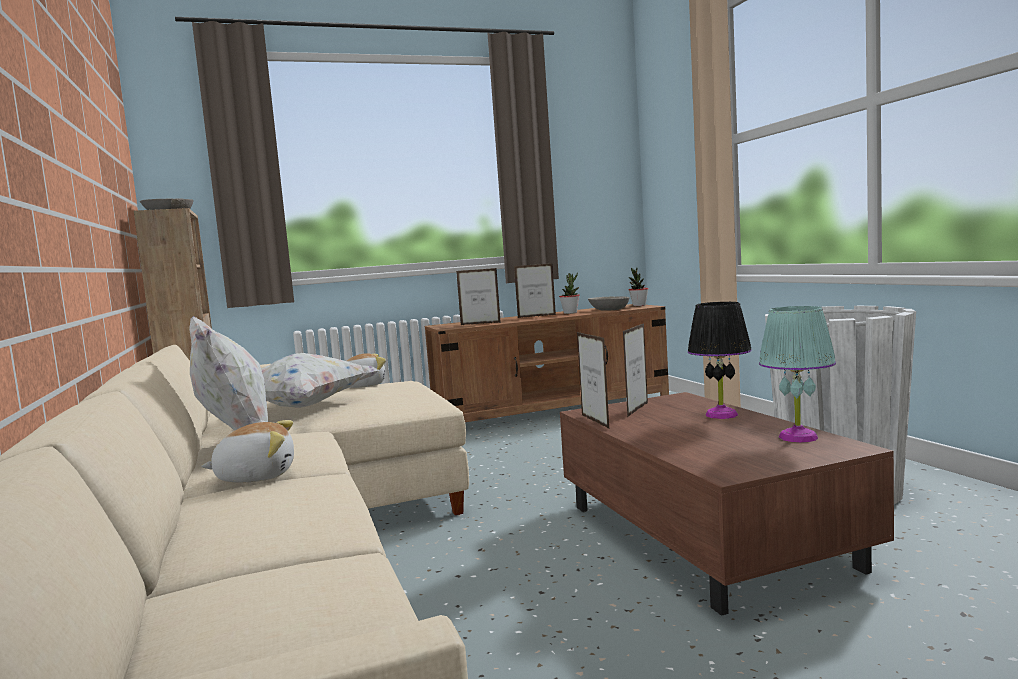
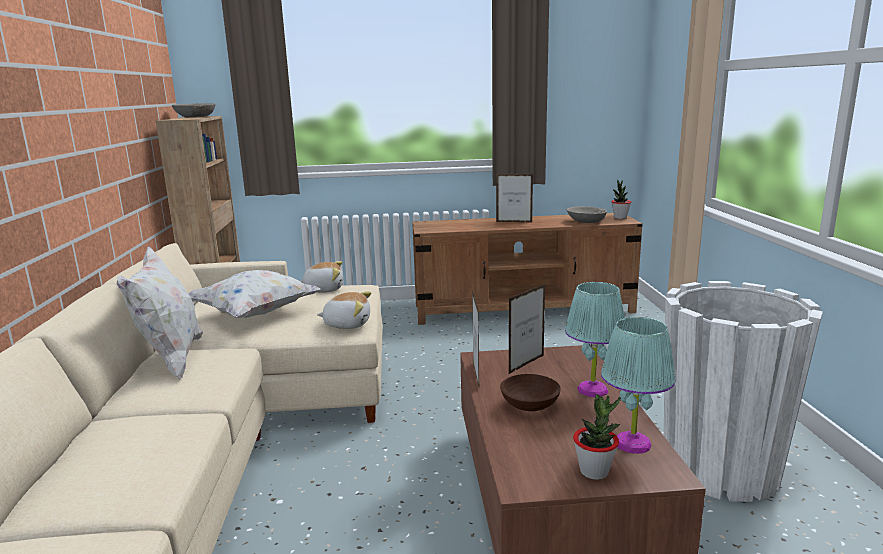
camera: 15 degrees right, 10 degrees up
(256, 476) = (154, 406): plush toy -> plush toy (347, 324)
(480, 324) = (456, 227): picture frame -> none
(570, 313) = (548, 221): potted plant -> potted plant (594, 471)
(674, 431) = (530, 406): none -> brown bowl
(721, 414) = (592, 389): black table lamp -> turquoise table lamp

